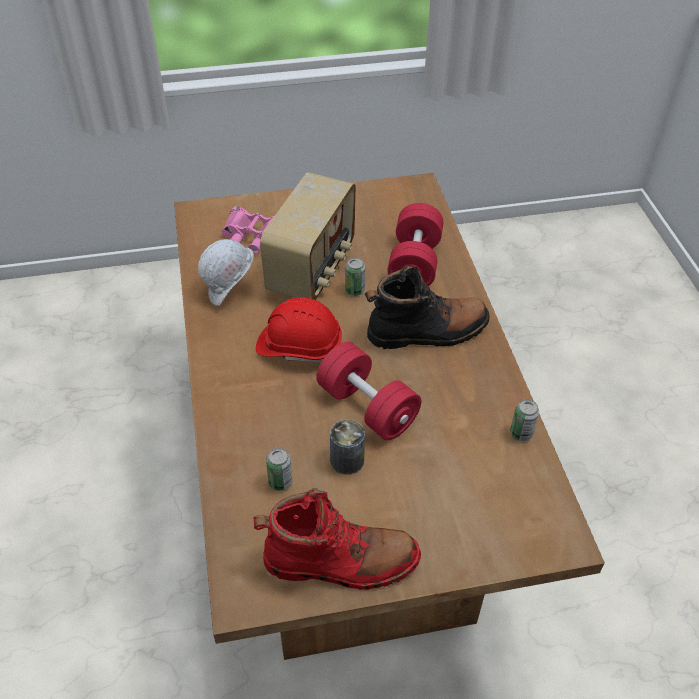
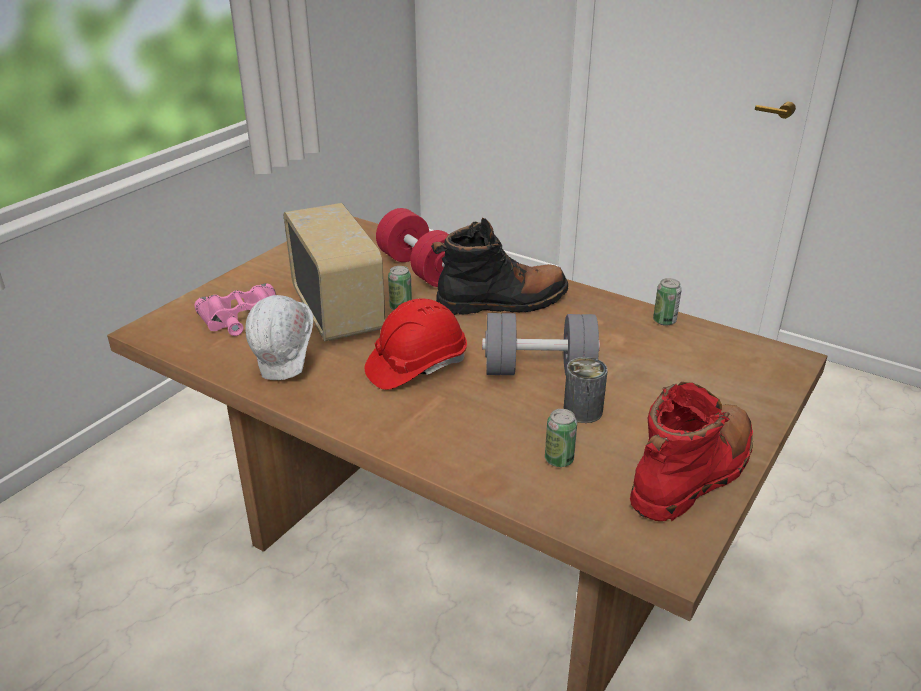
camera: 45 degrees left, 15 degrees down
(367, 407) = (539, 370): red dumbbell -> grey dumbbell
(427, 332) = (502, 302): black boot -> black boot turned 45 degrees clockwise

